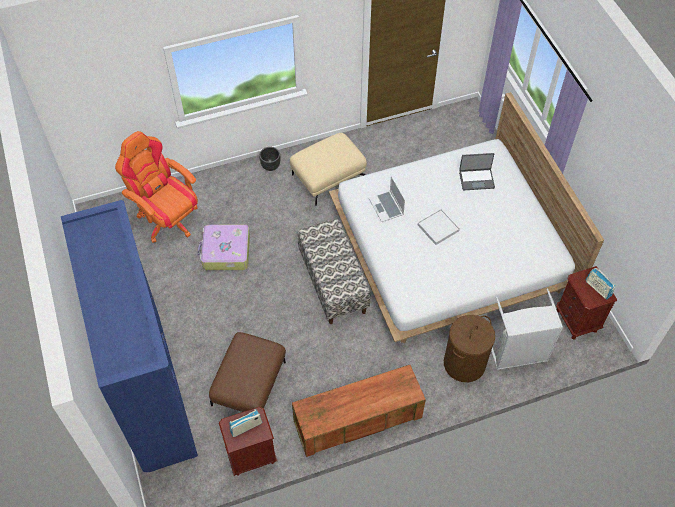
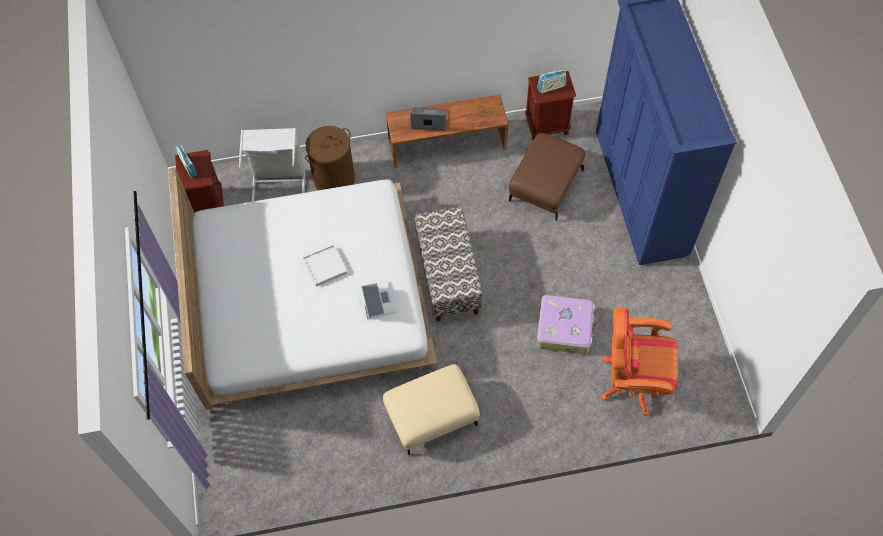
camera: 170 degrees left, 5 degrees up
(168, 219) = (633, 381): orange office chair -> orange office chair turned 135 degrees clockwise
(270, 166) = (503, 442): black planter -> none
(476, 179) = (260, 323): laptop -> laptop (429, 121)

